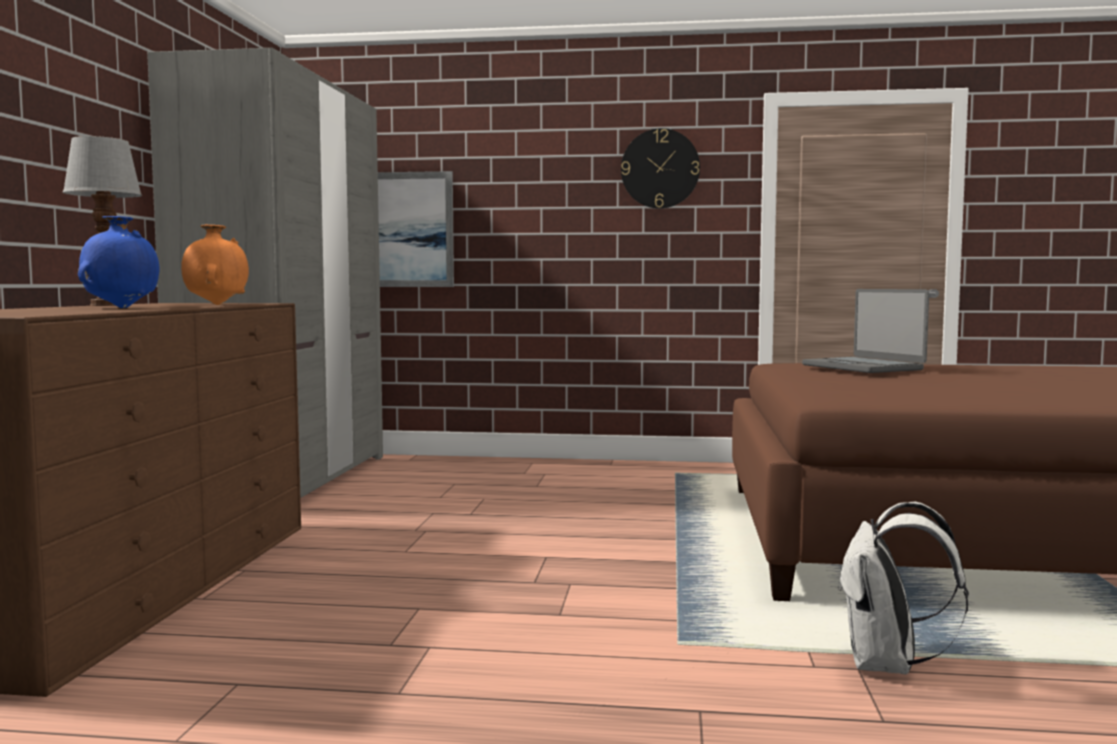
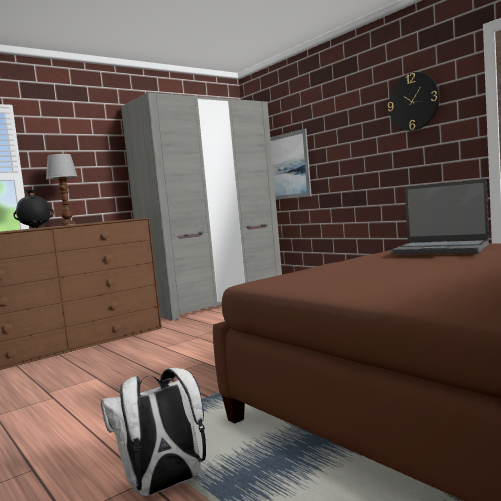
camera: 45 degrees right, 0 degrees up
(122, 308) = (36, 228): blue vase -> black vase
(216, 304) = (97, 222): orange vase -> none
(863, 367) = (441, 249): laptop -> laptop turned 75 degrees counterclockwise

